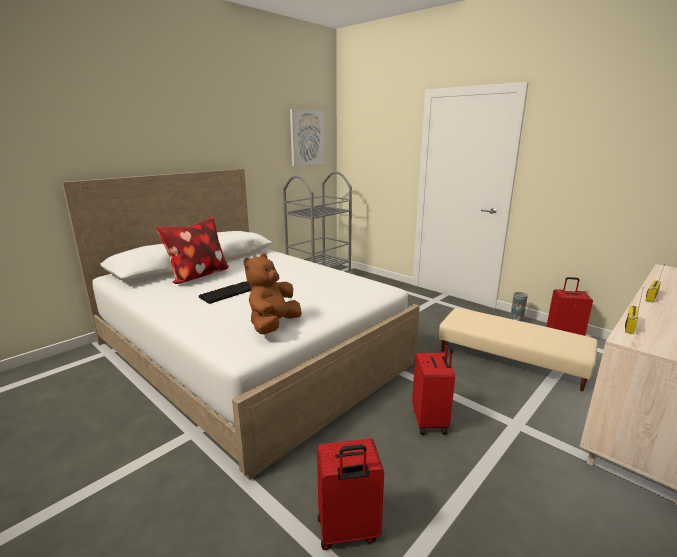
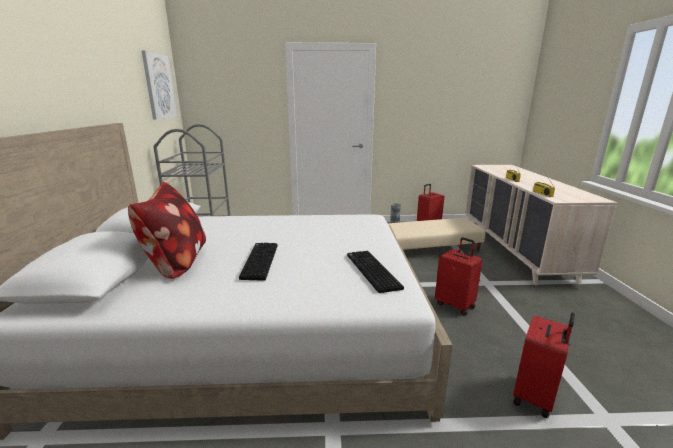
camera: 45 degrees left, 0 degrees up
(273, 326) = (371, 271): brown plush toy -> keyboard

